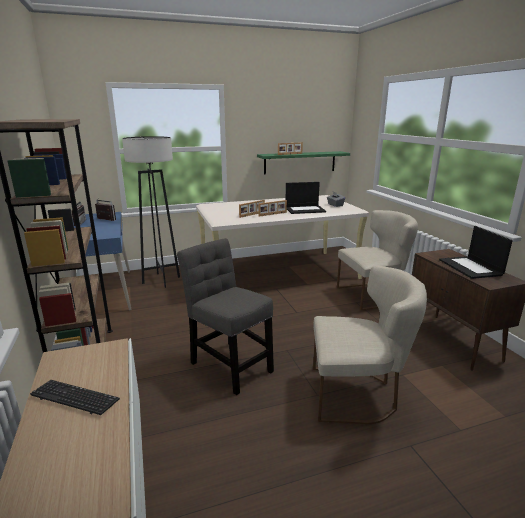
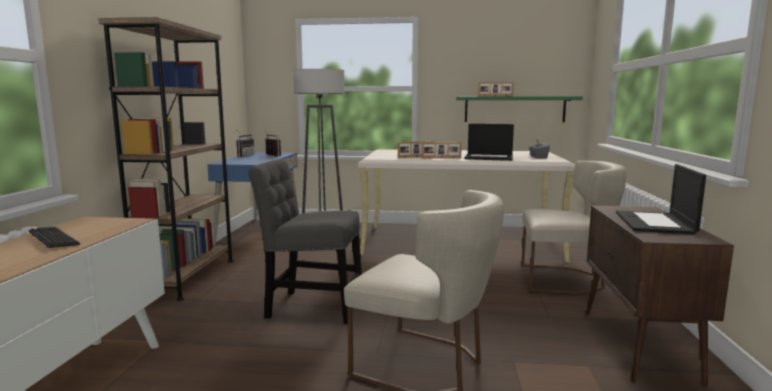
camera: 25 degrees right, 10 degrees down
(229, 364) = (310, 307): grey chair -> grey chair turned 60 degrees counterclockwise

